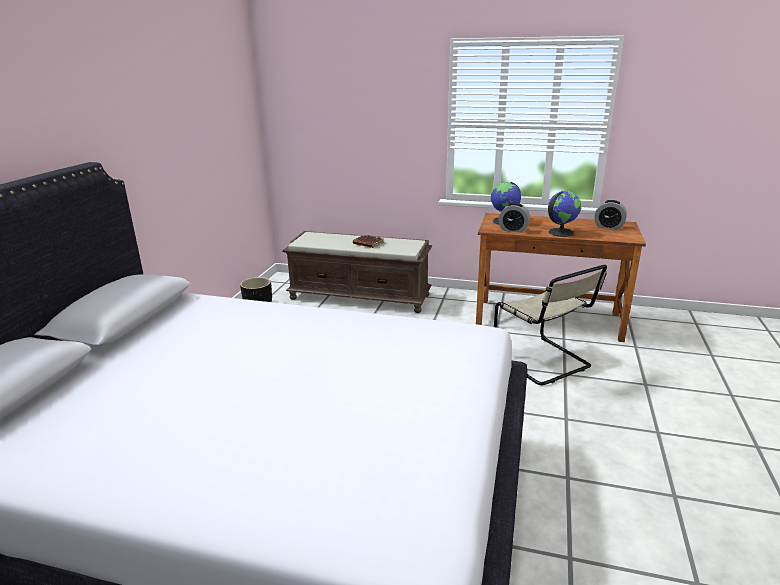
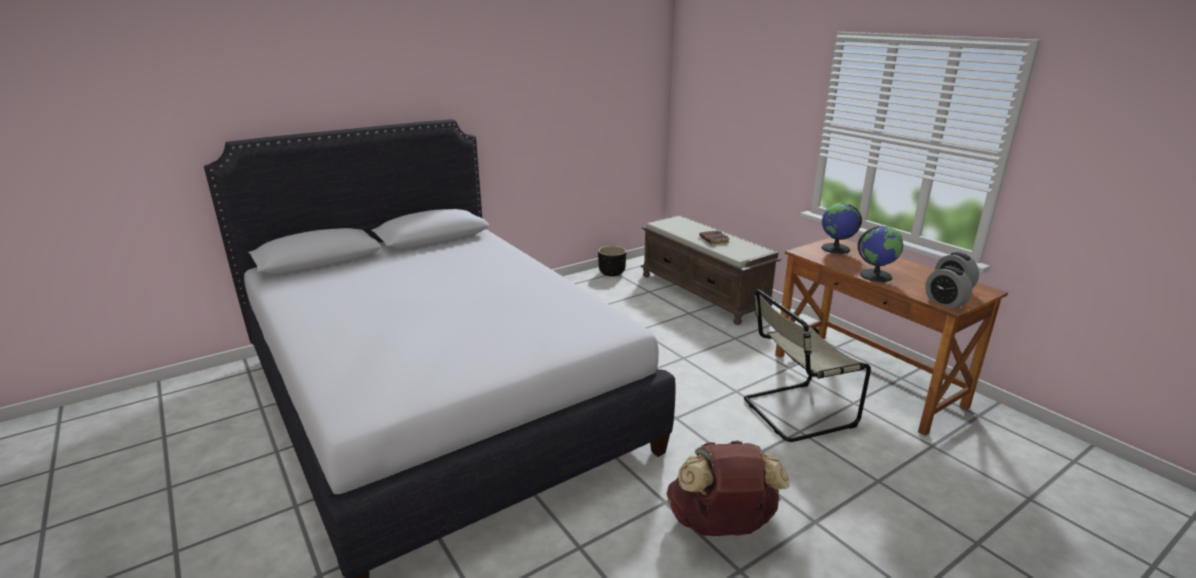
camera: 40 degrees right, 0 degrees up
(513, 230) = (826, 259): alarm clock -> alarm clock (944, 302)
(543, 362) = (794, 412): beige chair -> beige chair turned 60 degrees clockwise
(621, 471) = (721, 526): none -> brown backpack

